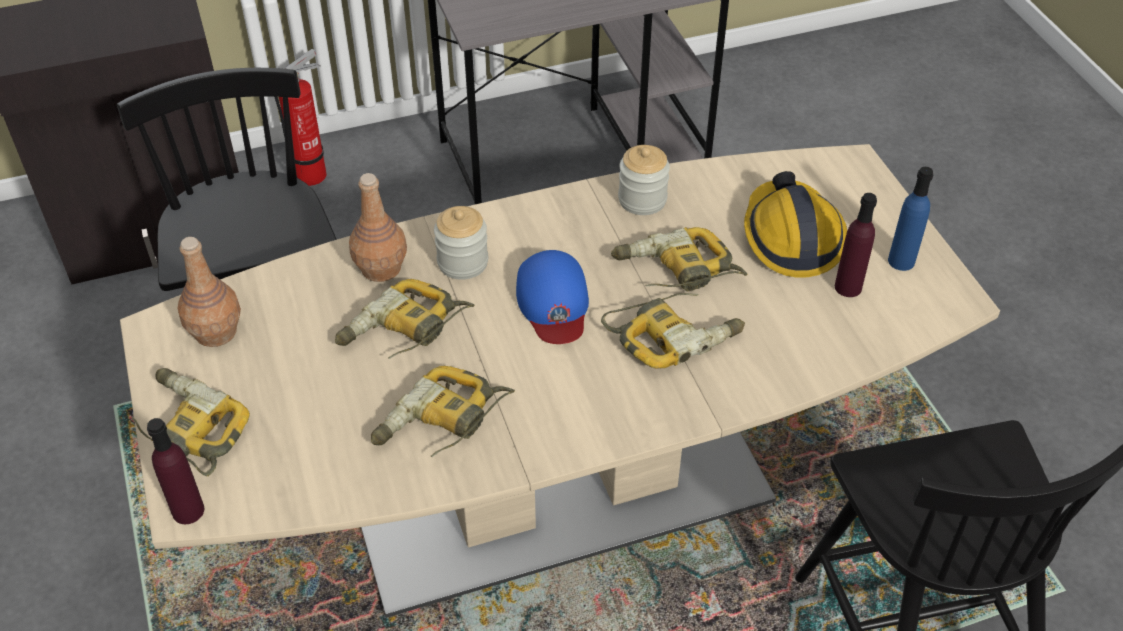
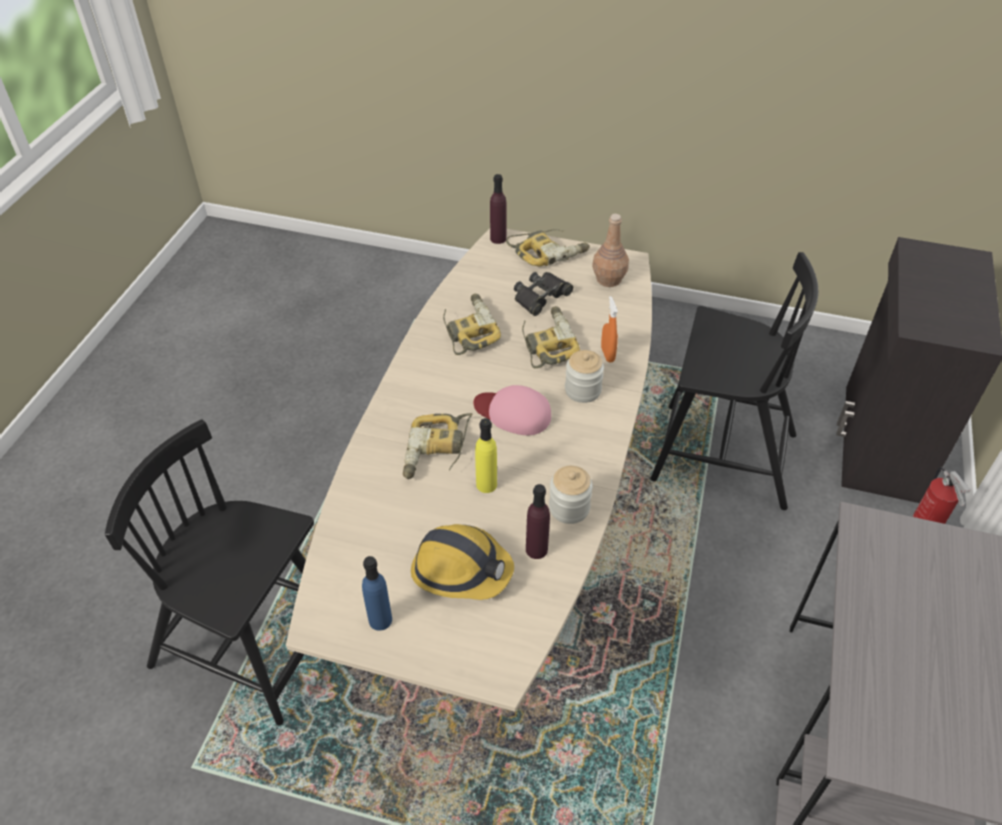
camera: 125 degrees right, 0 degrees up
(308, 384) = (540, 297): none -> black binoculars
(380, 268) = (607, 354): brown bottle -> orange spray bottle
(553, 302) = (513, 413): blue cap -> pink cap
(676, 271) = (486, 484): power drill -> yellow bottle
(848, 287) = (389, 568): purple bottle -> purple bottle (536, 549)

